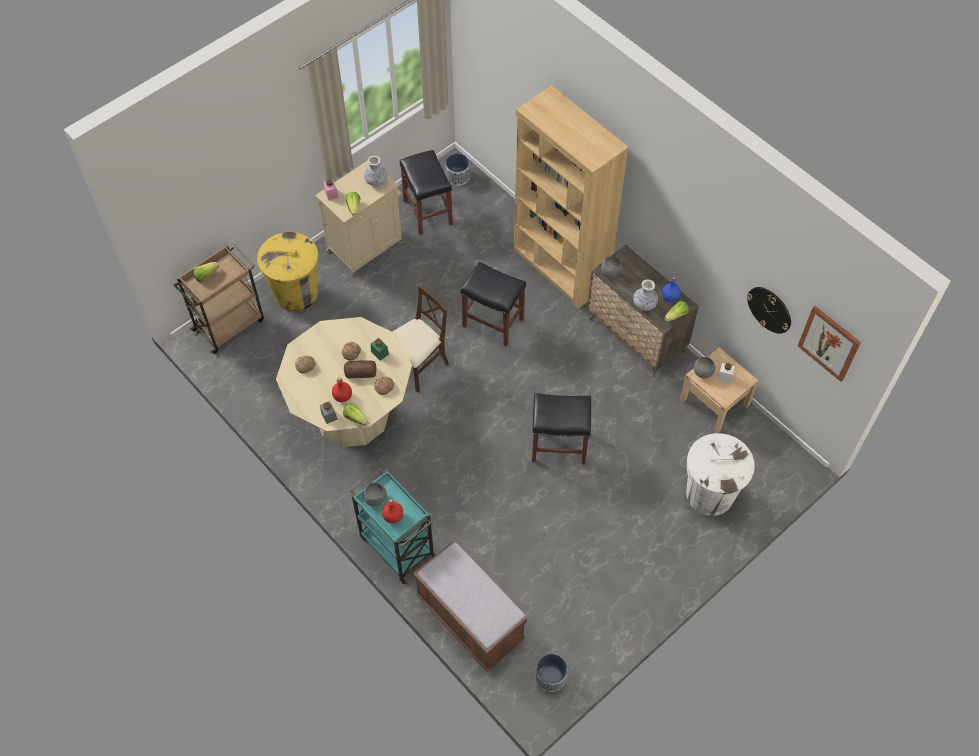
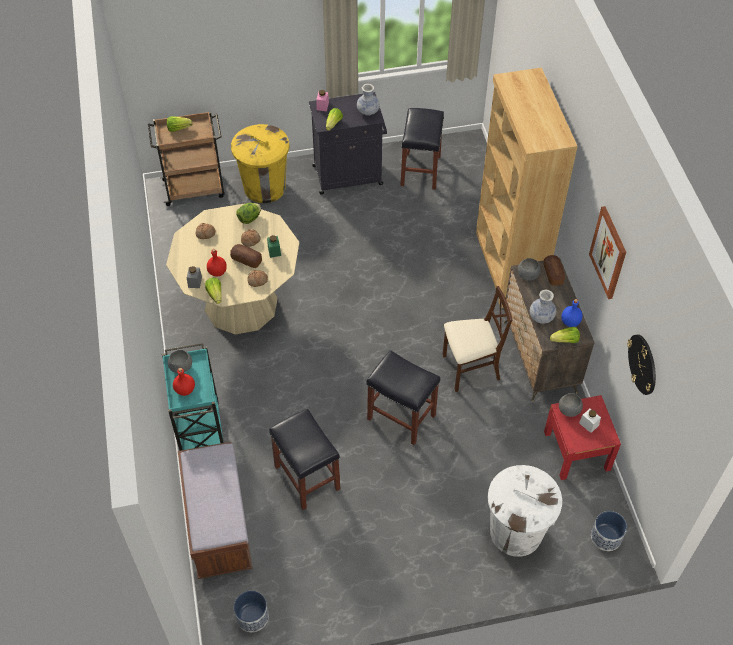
camera: 30 degrees right, 5 degrees down
(335, 333) = (249, 218): none -> lettuce
(366, 245) = (349, 175): beige cabinet -> black cabinet
(419, 366) = (324, 292): beige chair -> beige chair (470, 369)
(457, 177) = (467, 153): planter -> planter (605, 537)
(492, 322) = (414, 284): black stool -> black stool (306, 477)
(630, 262) = (553, 274): none -> bread
(714, 402) = (576, 451): beige nightstand -> red nightstand
(829, 343) = (678, 419): picture -> picture (608, 252)

